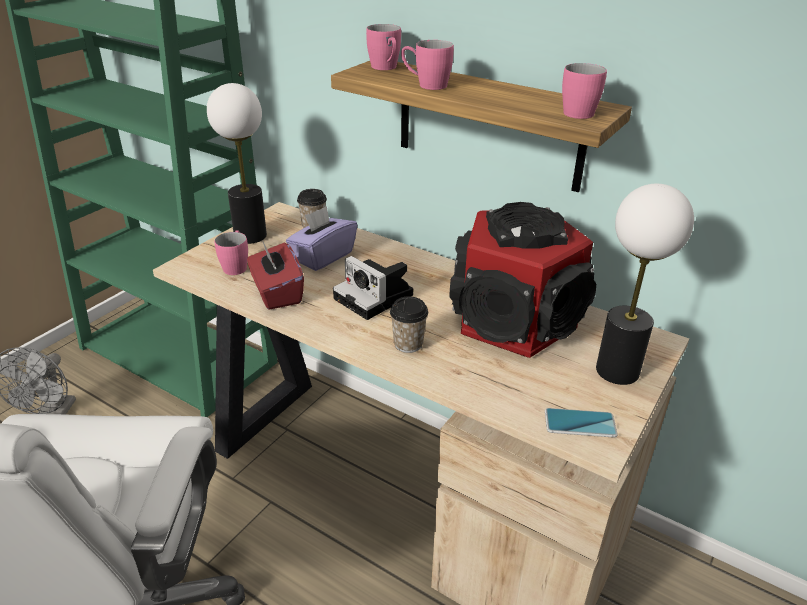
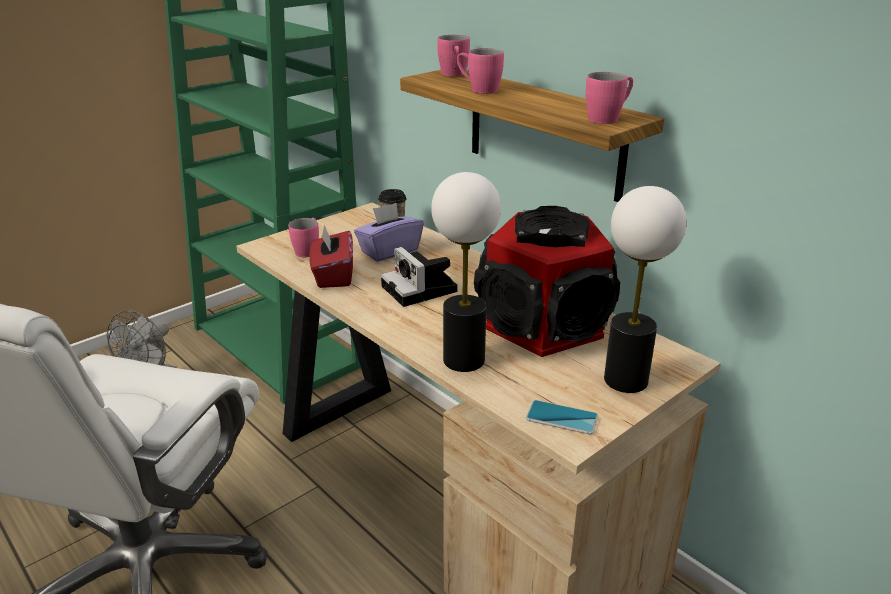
camera: 15 degrees right, 5 degrees down
(250, 235) = (333, 227): table lamp -> table lamp (464, 360)
(408, 344) = (431, 331): cup -> none

